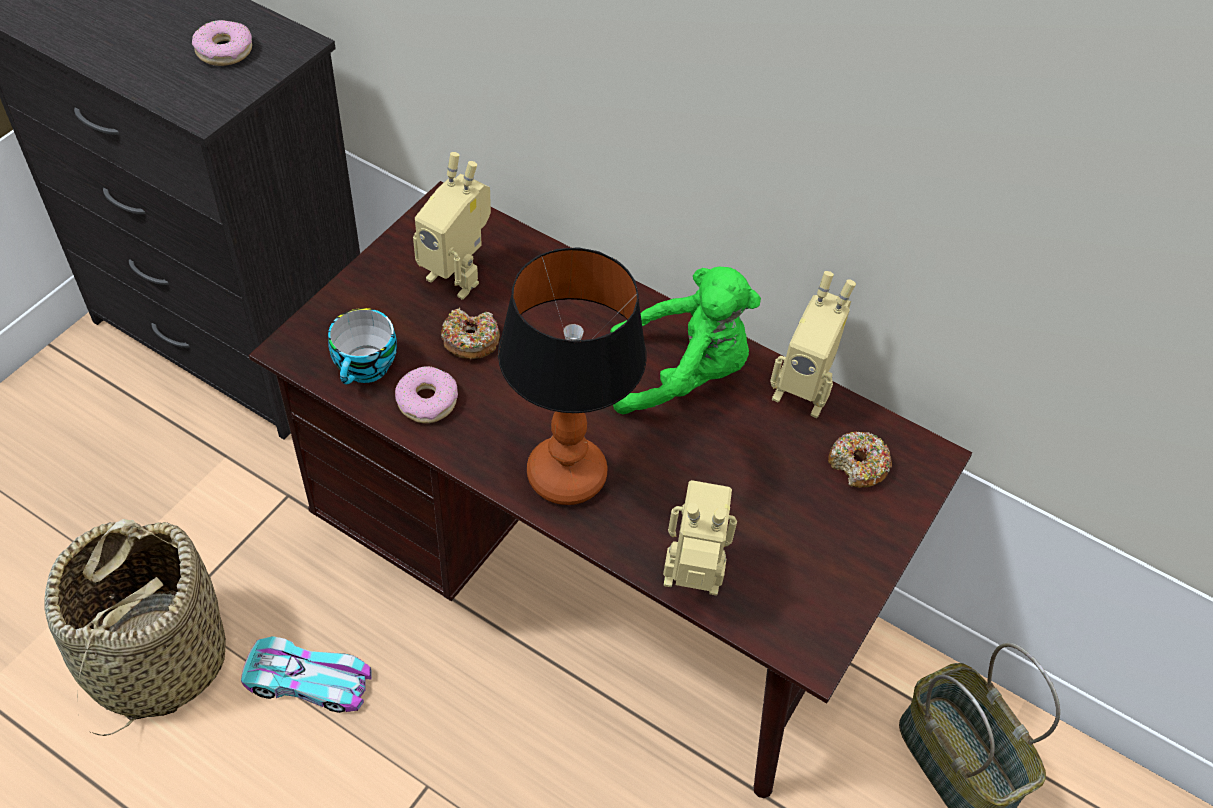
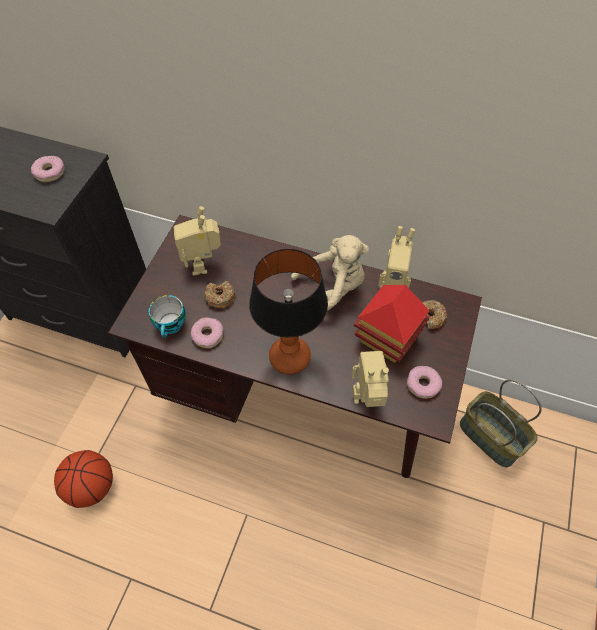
camera: 10 degrees left, 5 degrees up
(155, 658) = (92, 486): basket -> basketball
(308, 680) = (173, 477): toy car -> none
(458, 275) = (203, 264): toy robot -> toy robot turned 60 degrees clockwise
(683, 374) = (332, 290): green plush toy -> beige plush toy
(761, 486) = (386, 339): none -> toy house
(807, 583) = (423, 384): none -> donut

